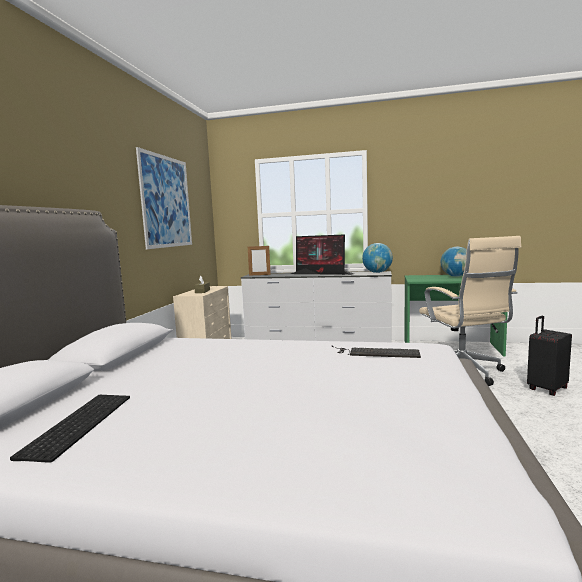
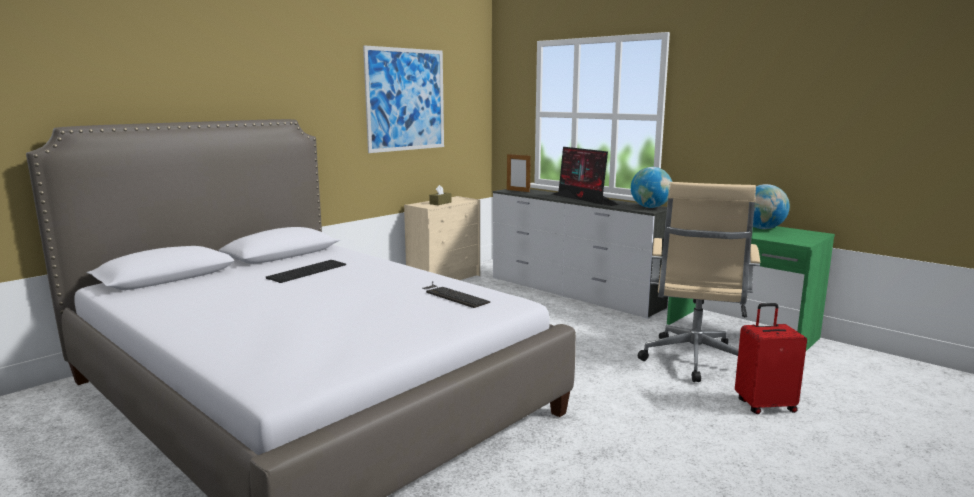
camera: 30 degrees right, 5 degrees up
(77, 423) = (183, 293): keyboard -> keyboard (307, 271)
(546, 389) = (764, 405): black suitcase -> red suitcase

